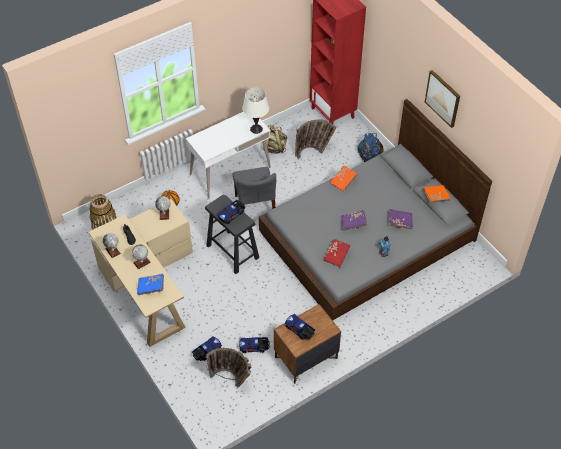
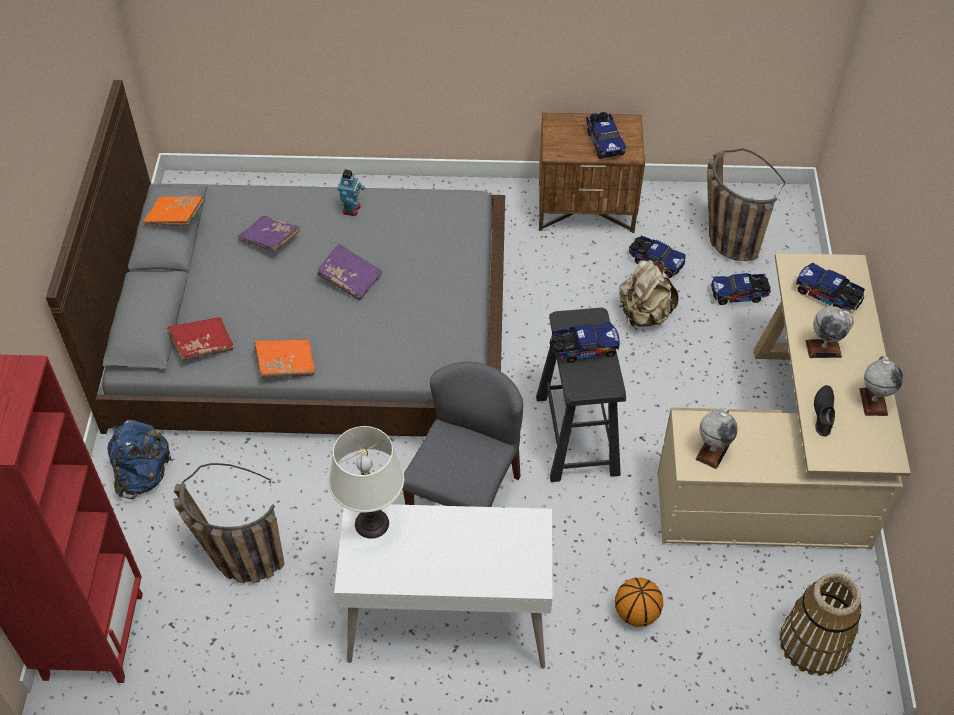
camera: 145 degrees left, 0 degrees up
(151, 287) = (828, 296): blue book -> toy truck
(274, 147) = (303, 623): beige backpack -> beige backpack (644, 314)
(336, 256) = (432, 244): red book -> red book (202, 345)
(443, 98) = (44, 141): picture -> none

